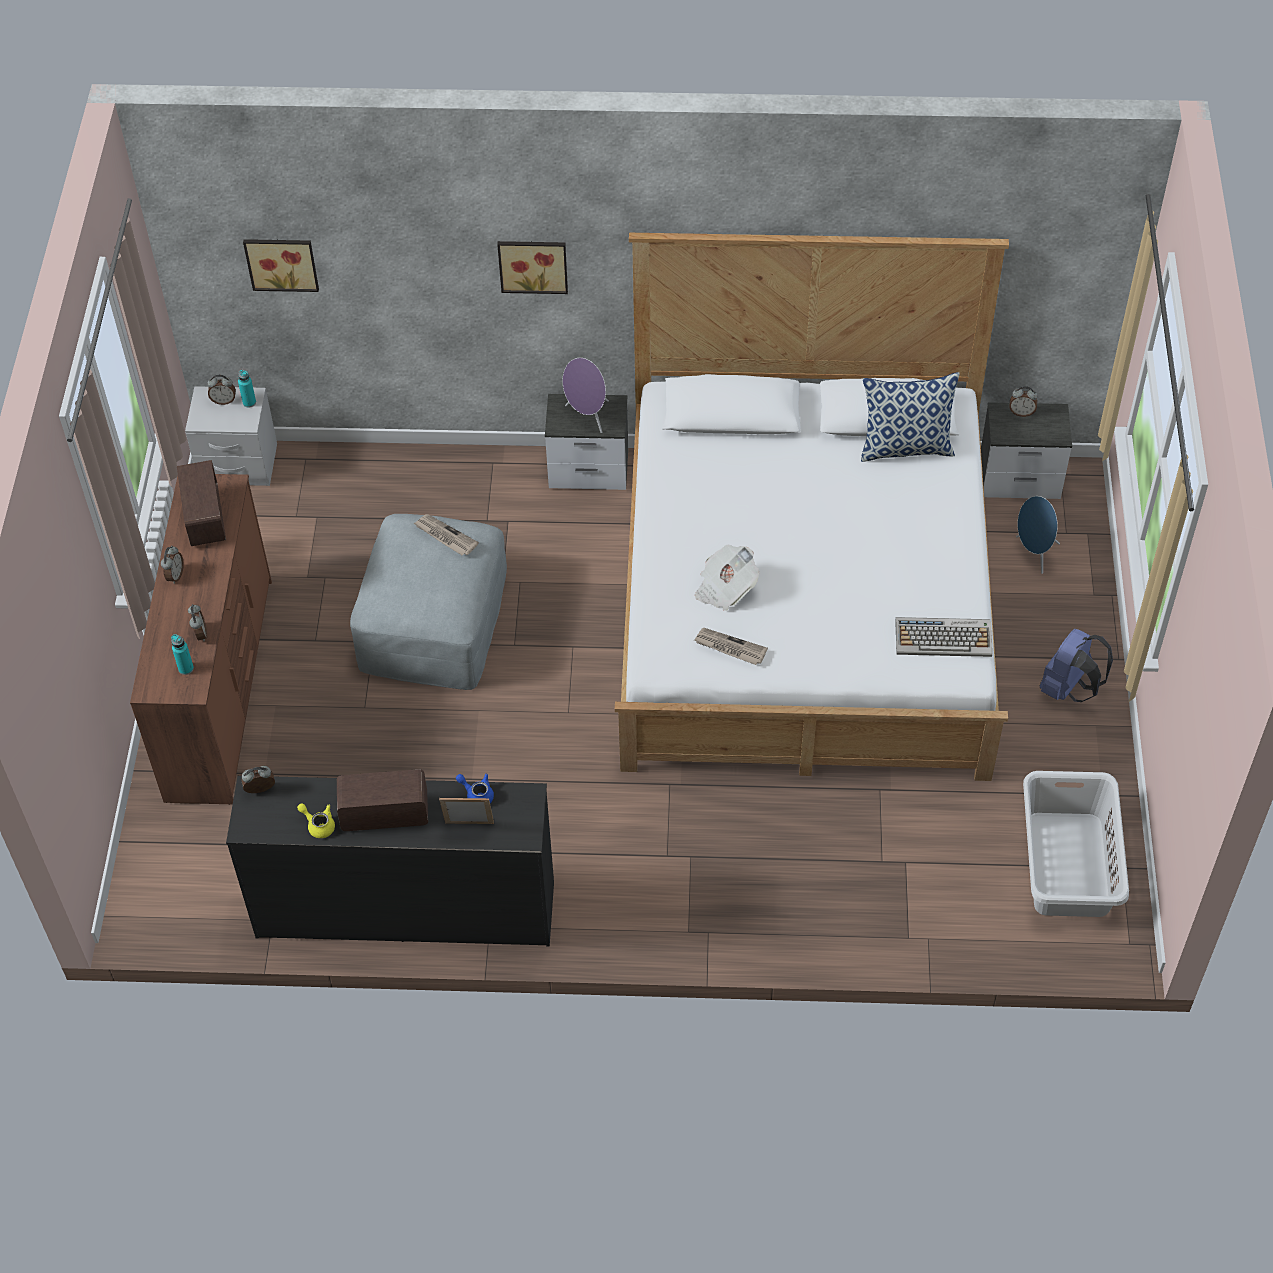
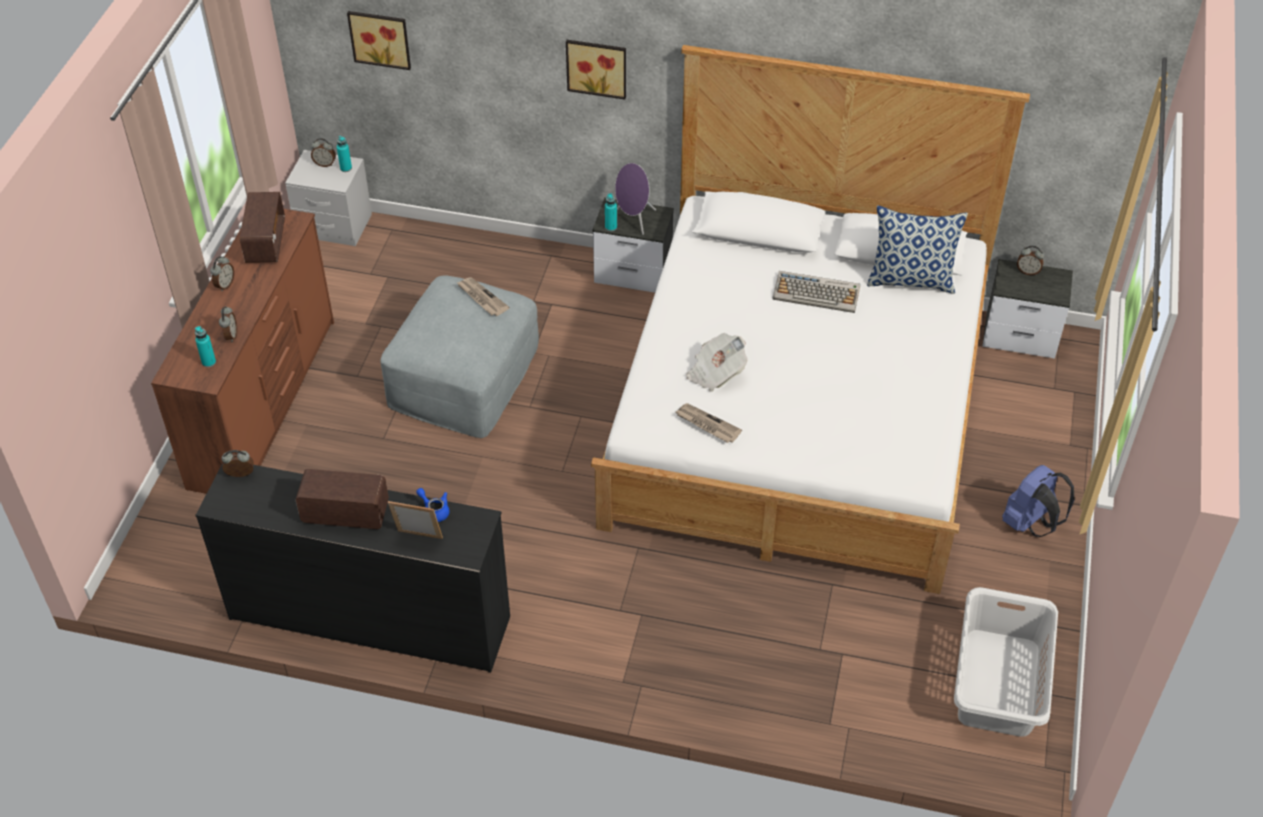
camera: 10 degrees right, 5 degrees down
(318, 825) = (283, 513): yellow teapot -> none
(564, 429) = (611, 227): none -> turquoise bottle
(944, 638) = (911, 447): keyboard -> keyboard (817, 293)
(1034, 553) = (1021, 401): blue speaker -> none

